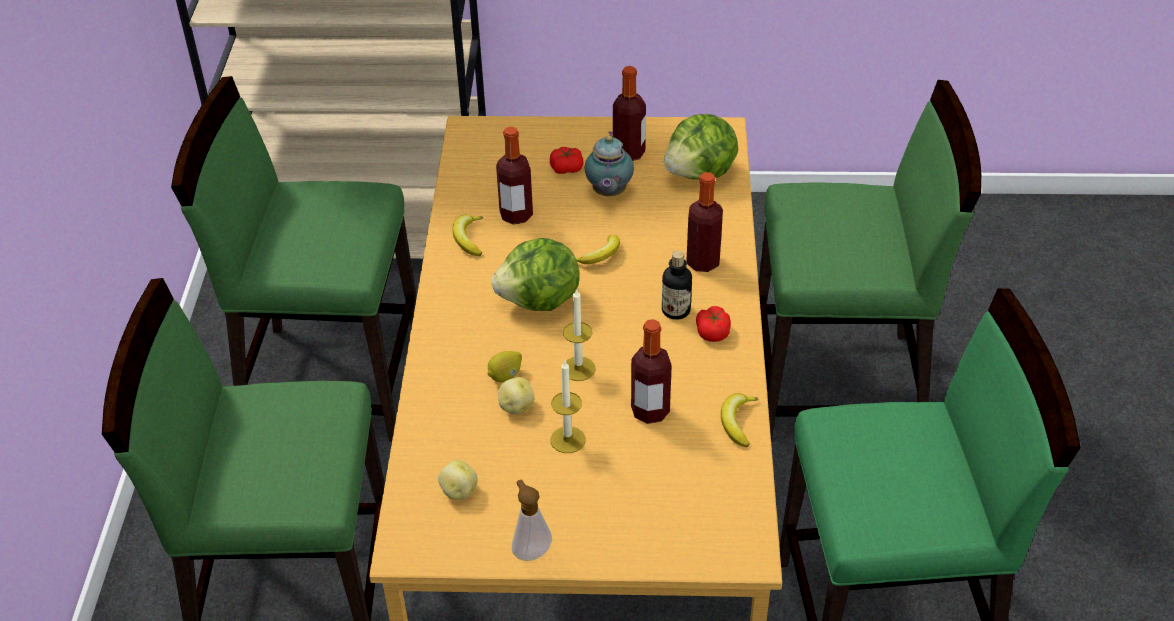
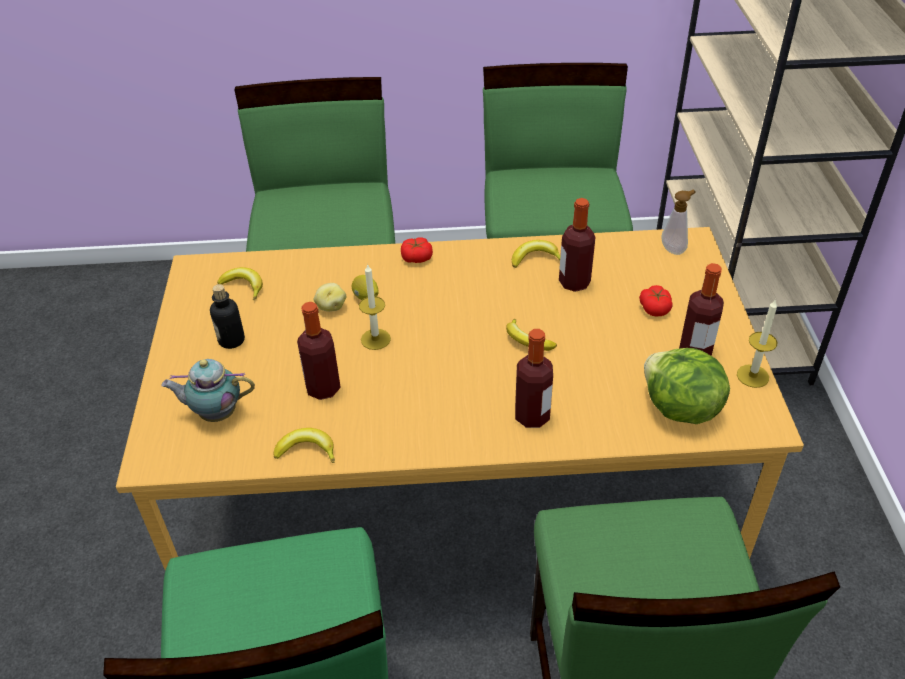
camera: 85 degrees right, 0 degrees up
(458, 491) = (244, 286): potato -> banana
(531, 551) = (179, 329): soap dispenser -> soap dispenser (674, 249)
(540, 301) = (459, 308): lettuce -> none
(568, 440) = (292, 339): candle -> candle (752, 376)
(608, 193) = (623, 340): teapot -> teapot (215, 413)
(676, 310) = (456, 399): bottle -> bottle (231, 340)
(713, 332) = (429, 428): tomato -> tomato (417, 258)

